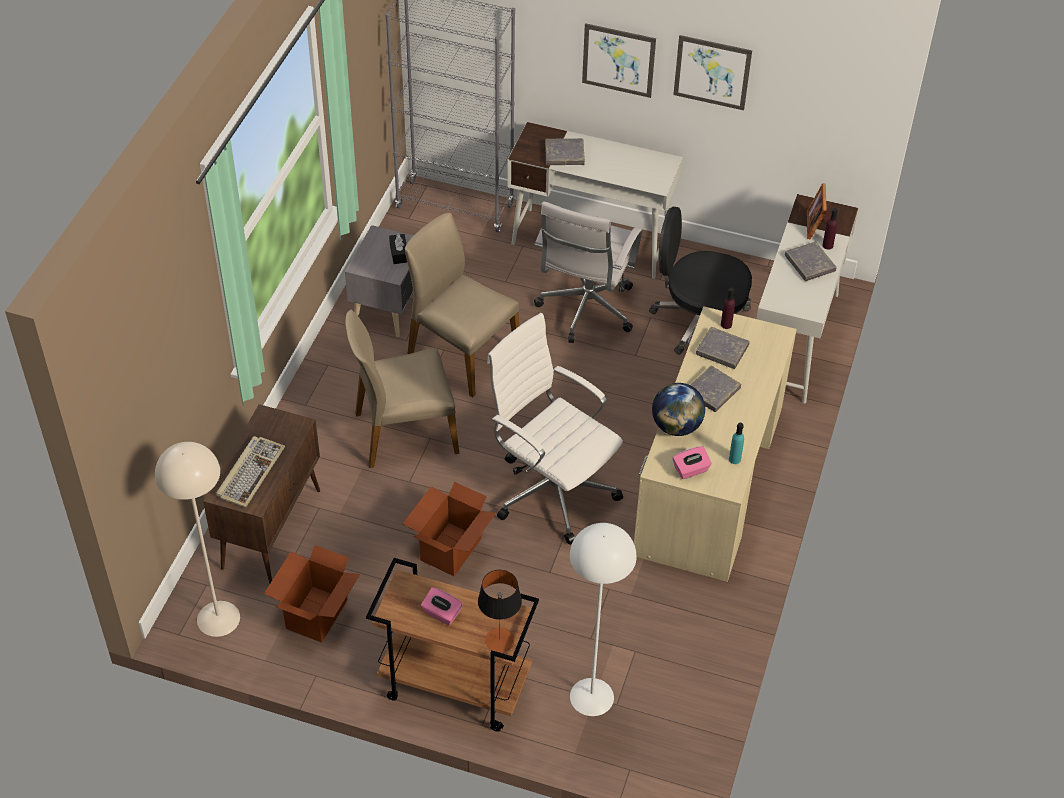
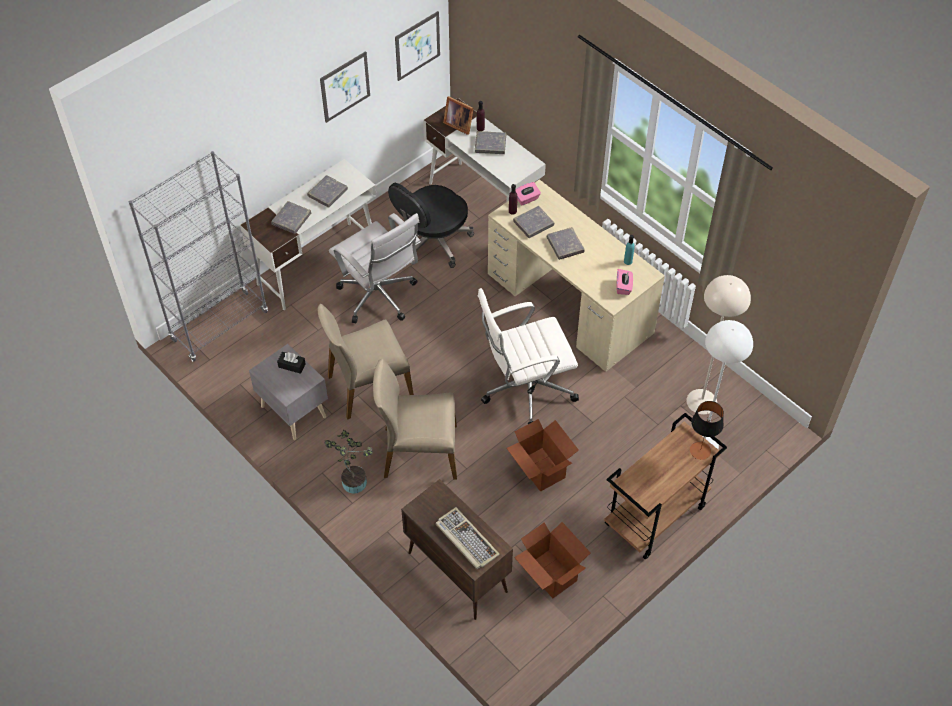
camera: 60 degrees left, 5 degrees up
(218, 619) = (519, 639): beige floor lamp -> beige floor lamp (702, 401)
(334, 393) = (353, 480): none -> potted plant
(404, 432) = (419, 452): beige chair -> beige chair turned 75 degrees clockwise
(441, 613) = (662, 473): pink tissue box -> pink tissue box (527, 199)
(618, 60) = (285, 129): picture -> picture (417, 45)
(623, 165) = (327, 193): none -> grey book
(676, 426) = (583, 277): globe -> none

